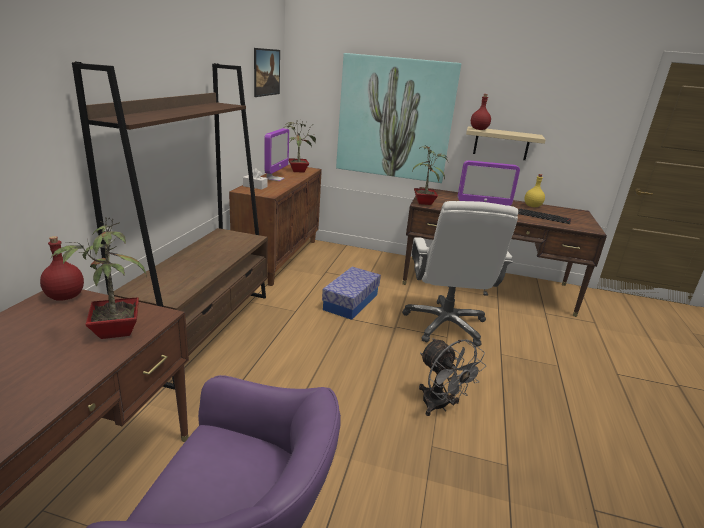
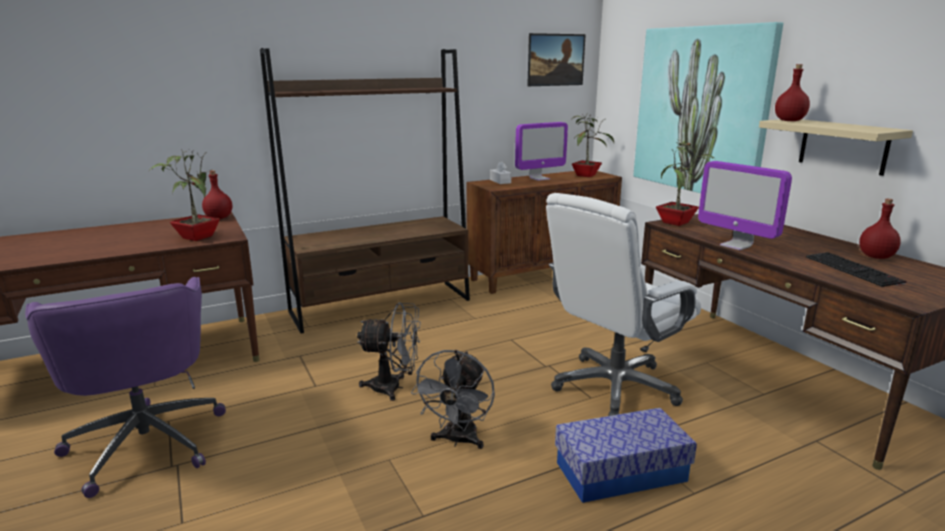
camera: 50 degrees right, 5 degrees down
(341, 394) = (394, 388): none -> grey fan
(351, 302) = (542, 330): storage box -> storage box (620, 472)
(532, 206) = (875, 256): yellow bottle -> red bottle

